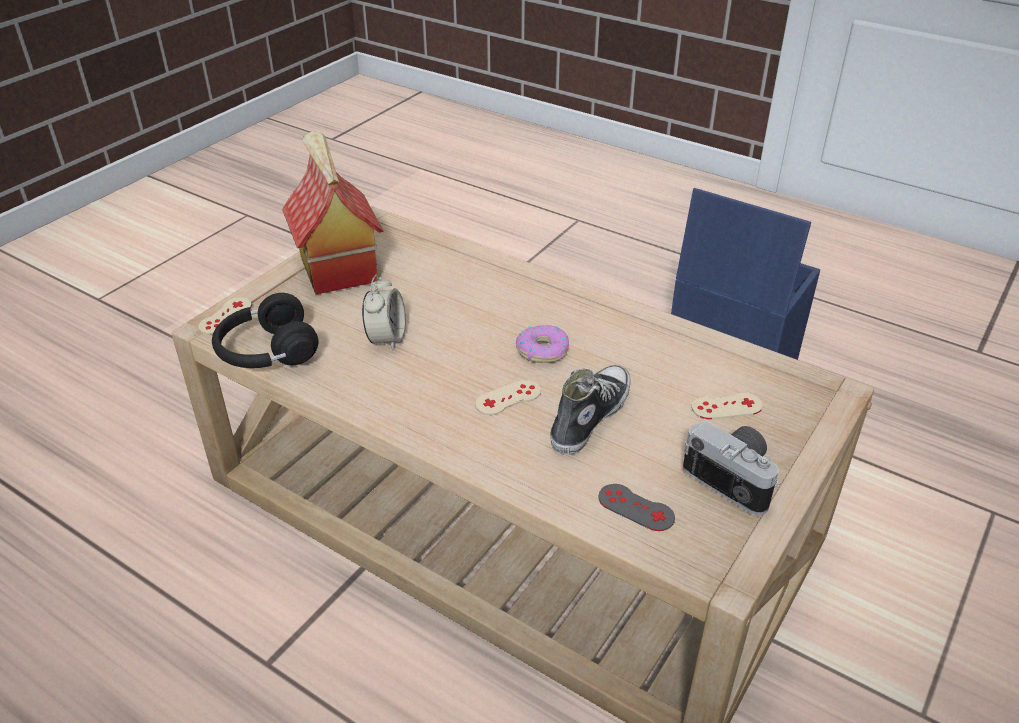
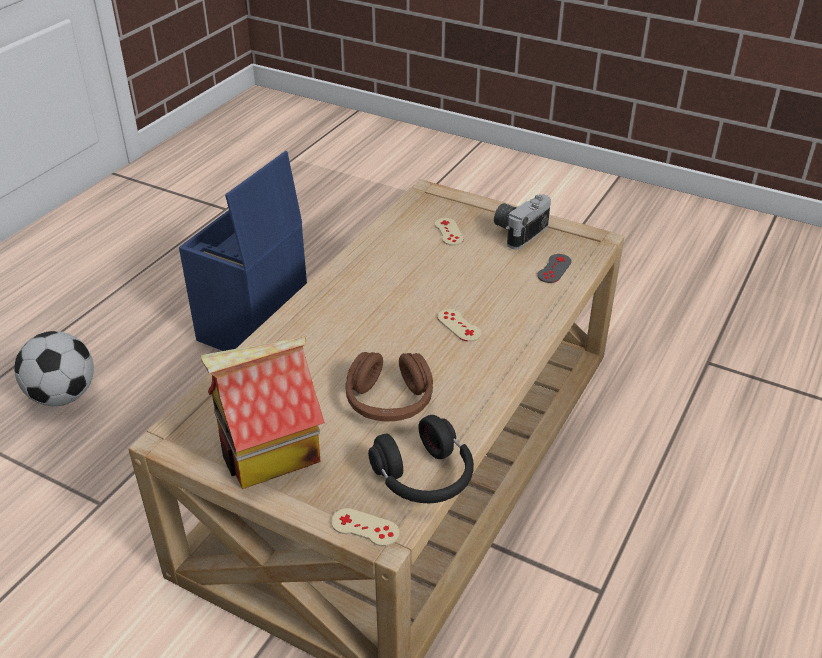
camera: 95 degrees left, 0 degrees up
(386, 338) = (389, 401): alarm clock -> brown headphones
(542, 350) = (396, 311): donut -> none
(589, 417) = (472, 287): shoe -> none
(609, 272) = (63, 396): none -> football

